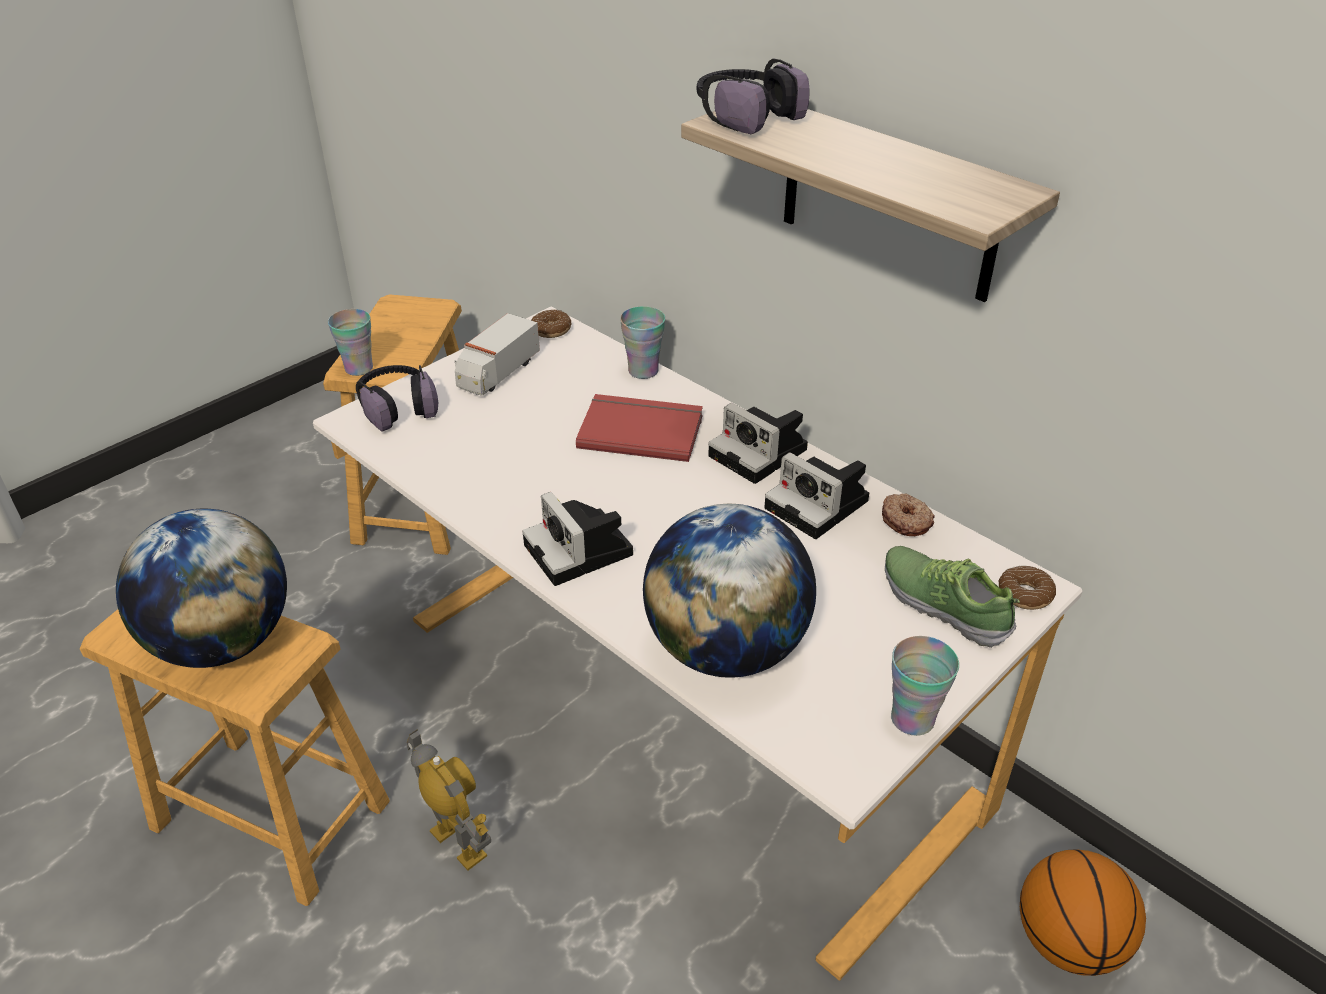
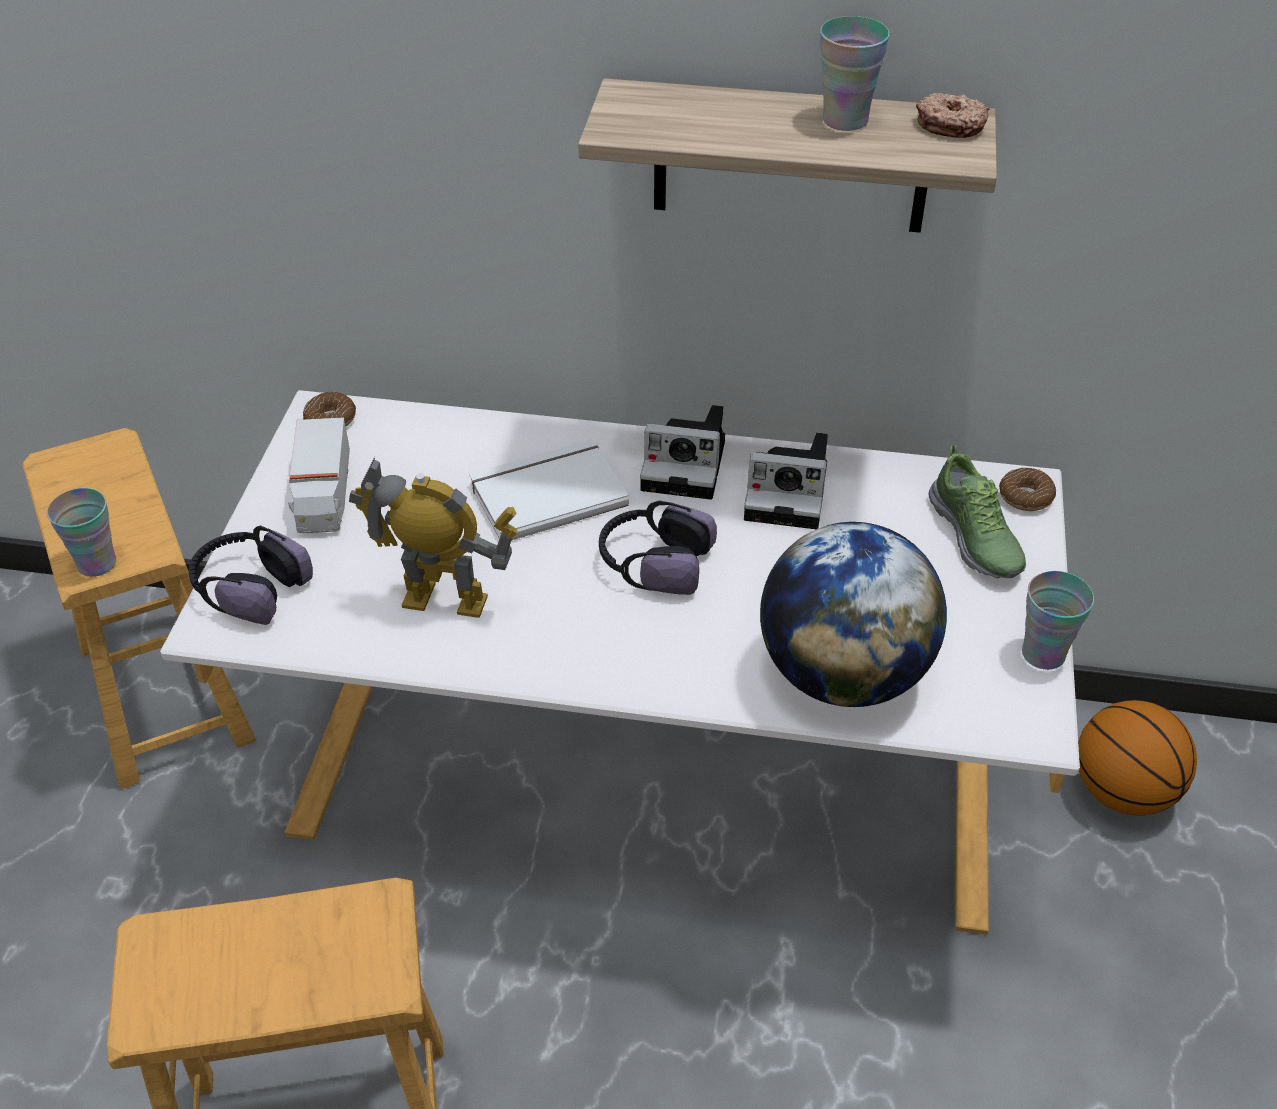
camera: 35 degrees left, 5 degrees up
(223, 642) = (289, 953): globe -> none
(459, 842) = (552, 1031): toy robot -> toy robot (444, 601)
(581, 552) = (620, 650): camera -> none
(640, 430) = (546, 493): red book -> white book
(643, 371) = (482, 425): cup -> cup (845, 120)
(746, 116) = (630, 112): headphones -> headphones (653, 563)
(906, 521) = (875, 473): donut -> donut (950, 125)
(944, 604) = (975, 538): shoe -> shoe turned 120 degrees counterclockwise

